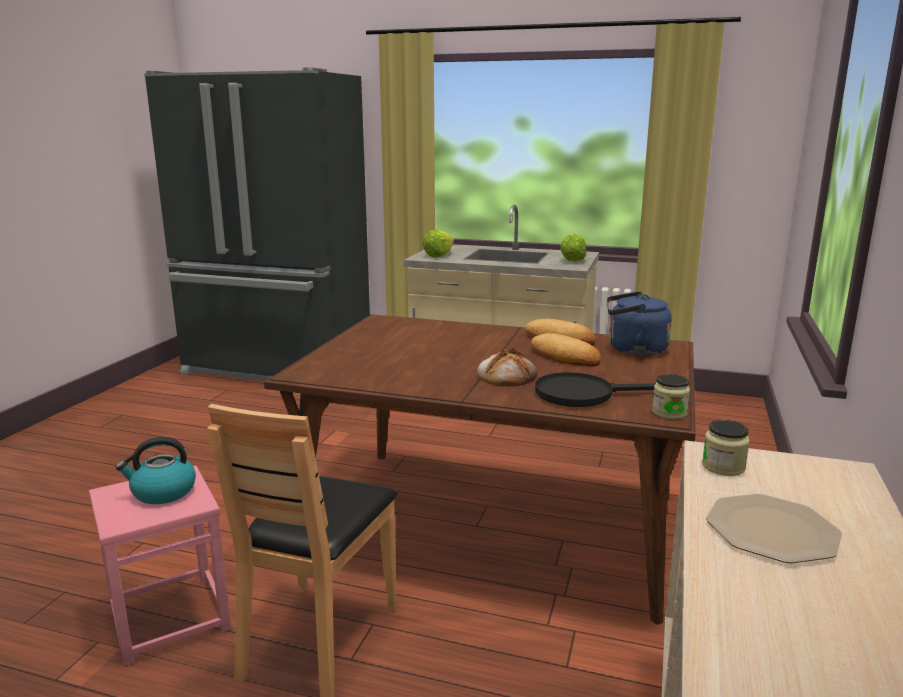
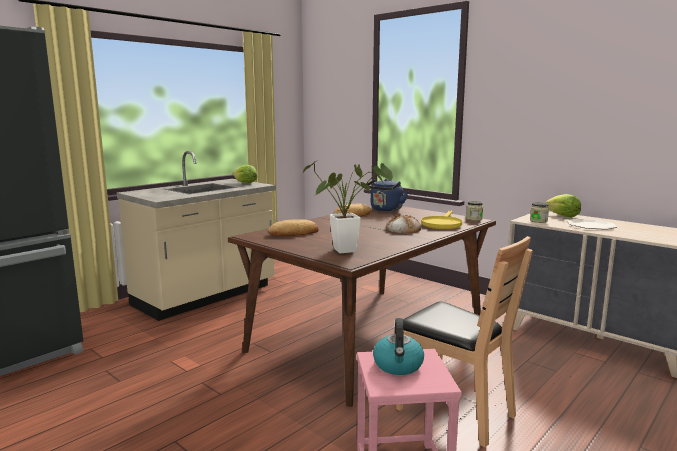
camera: 65 degrees left, 5 degrees down
(354, 366) = (350, 250): none -> potted plant
(438, 255) = (164, 196): lettuce -> lettuce (562, 216)
(564, 357) = (383, 218): bread -> bread (294, 233)
(585, 394) = (442, 224): black frying pan -> yellow frying pan

